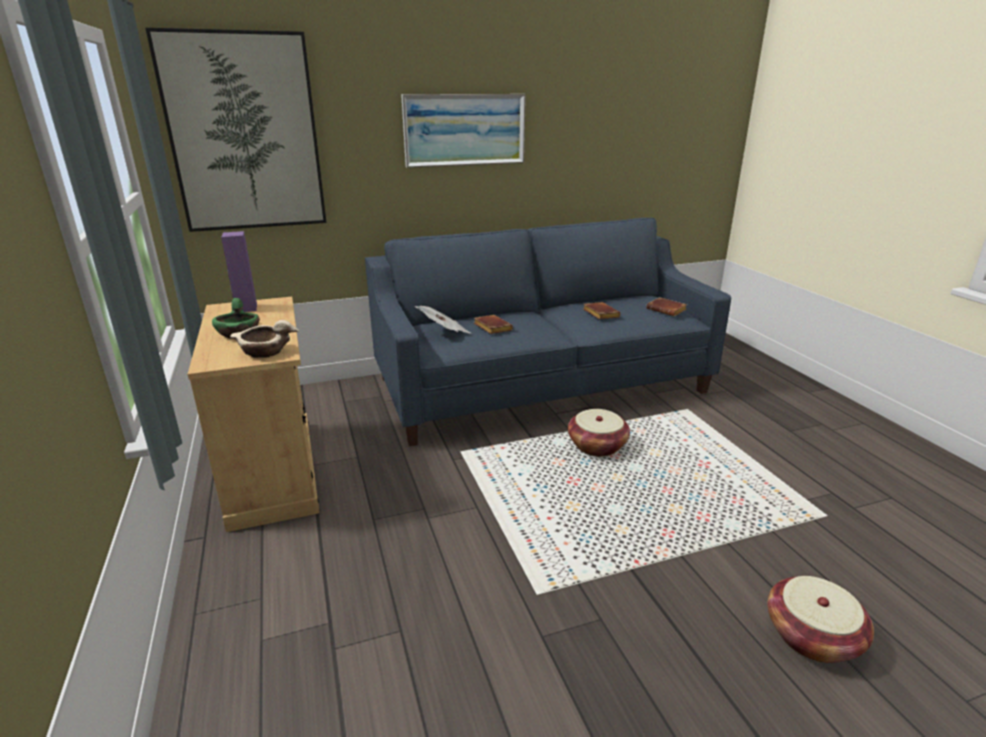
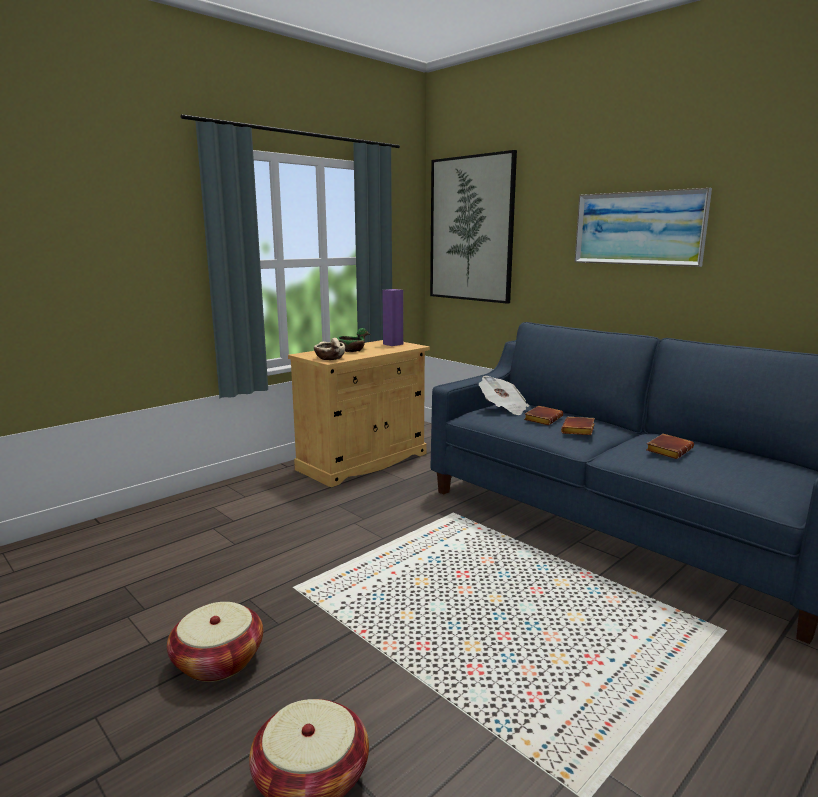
camera: 65 degrees right, 10 degrees down
(597, 446) = (544, 577): basket -> basket (218, 661)
(667, 310) = (767, 481): brown book -> brown book (579, 430)

